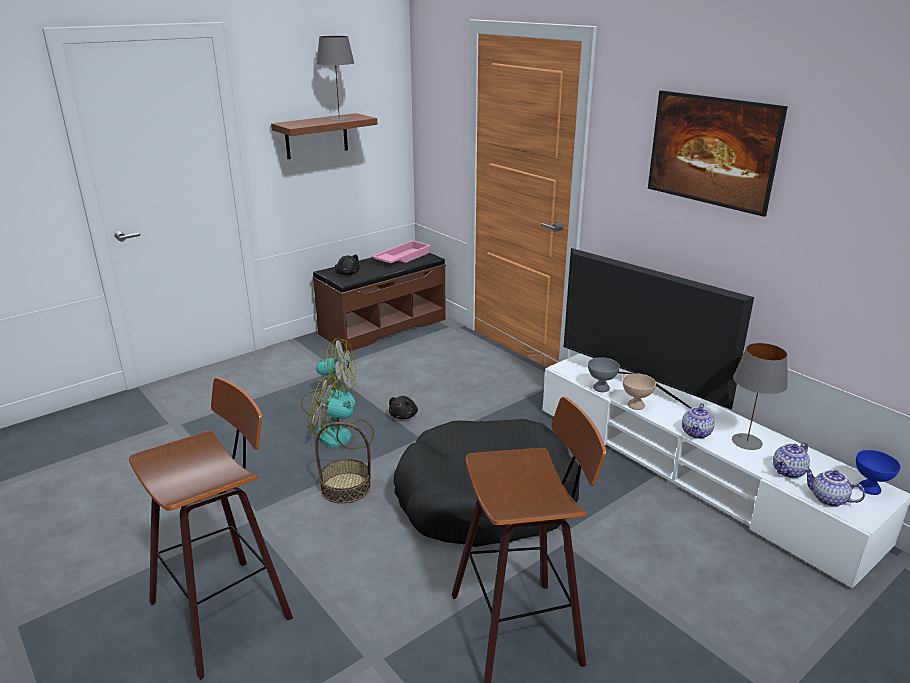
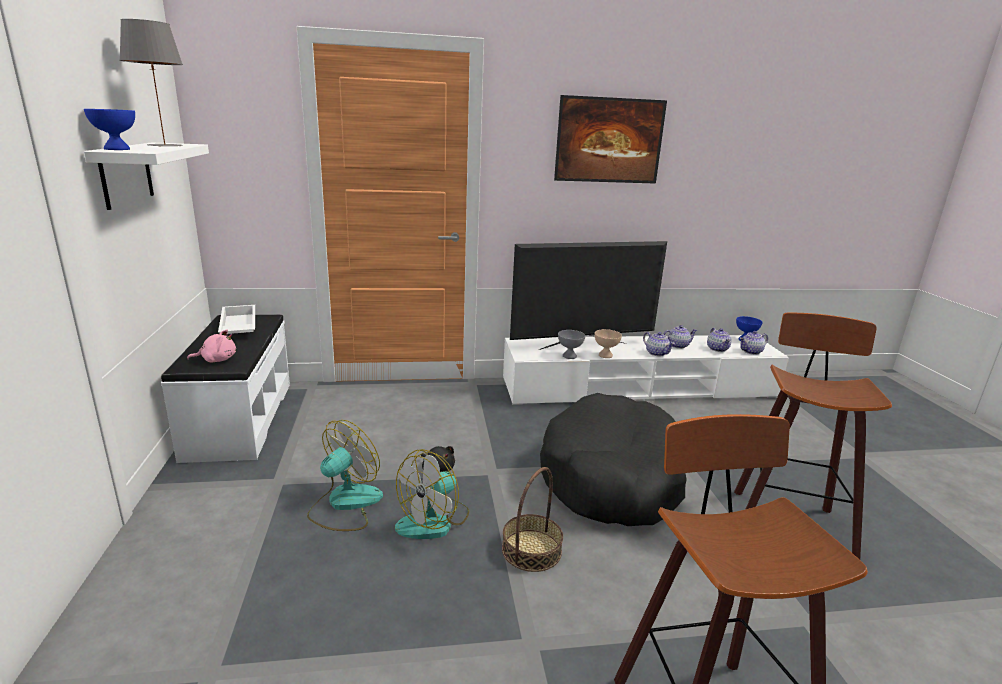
camera: 60 degrees left, 5 degrees down
(291, 122) = (117, 149): none -> blue bowl
(316, 136) = (126, 174): brown shelf -> white shelf
(347, 274) = (217, 360): black plush toy -> pink plush toy
(382, 326) = (239, 419): brown bench -> white bench
(401, 258) = (237, 327): pink tray -> white tray
(746, 441) = (677, 345): grey table lamp -> teapot

